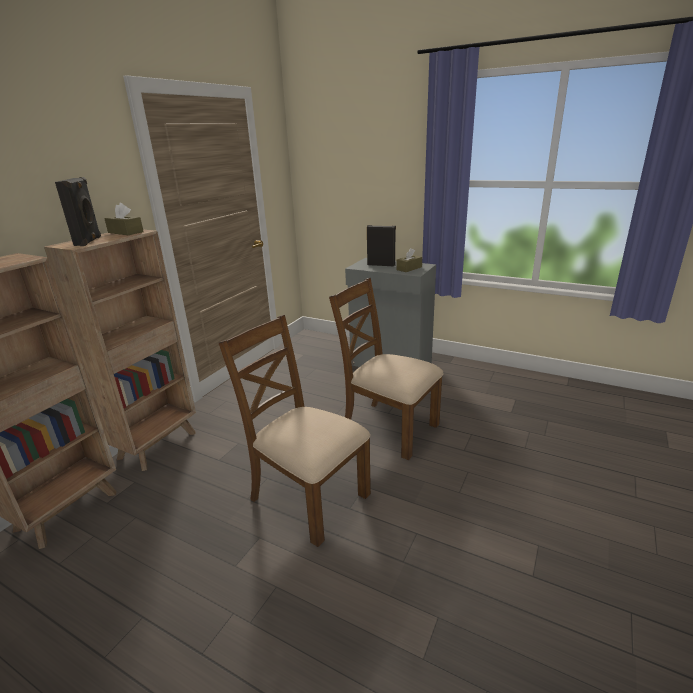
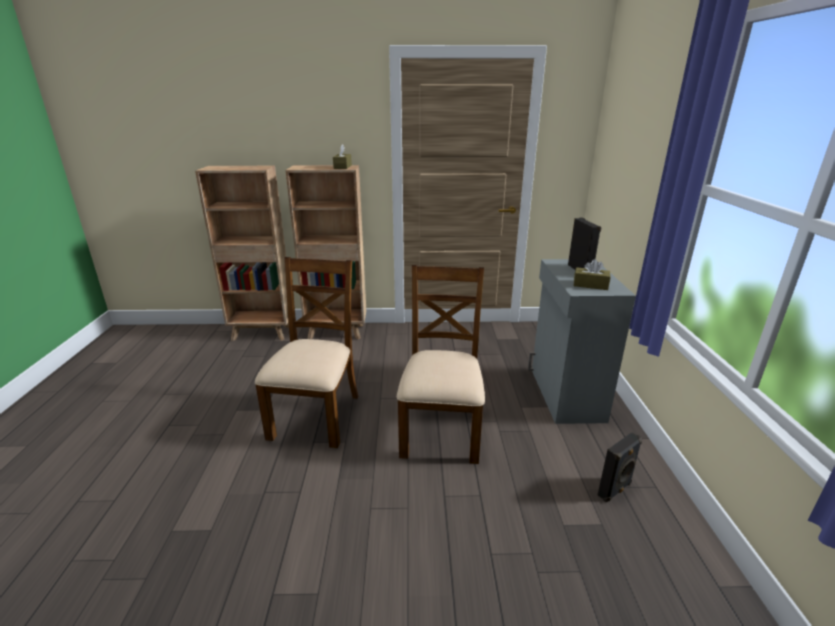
camera: 60 degrees right, 0 degrees up
(89, 241) = (310, 167): black speaker -> black speaker (615, 490)

